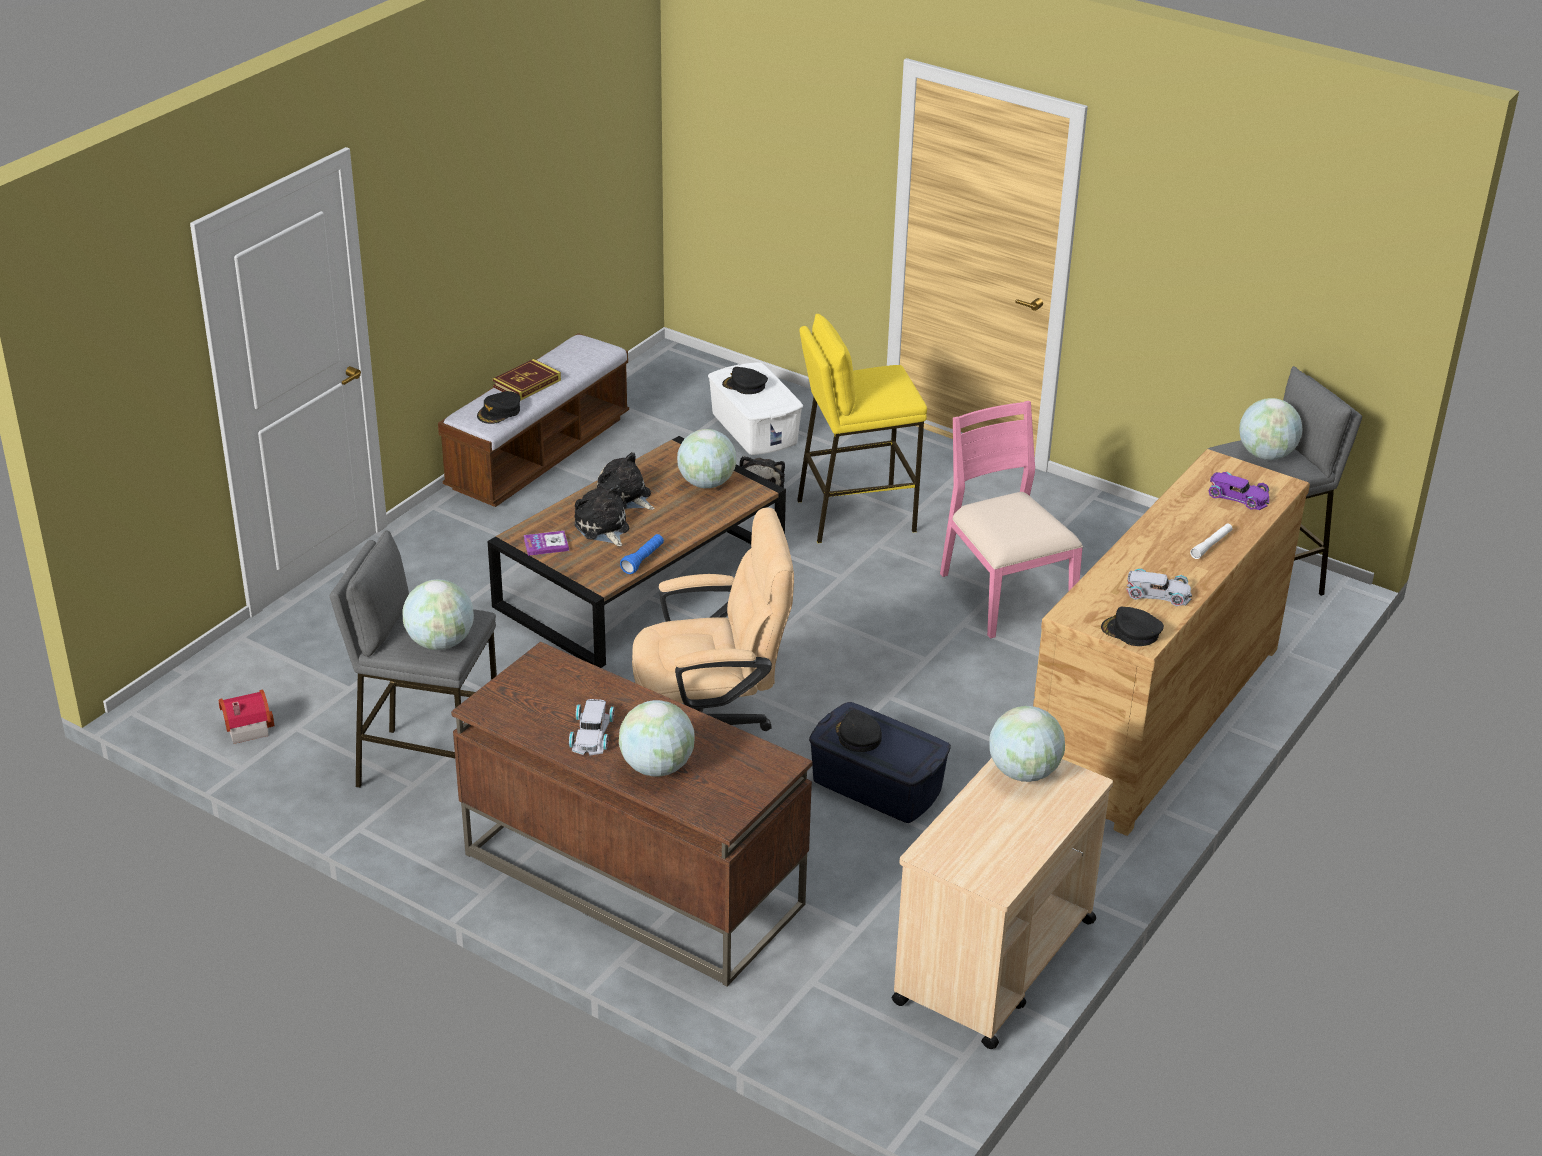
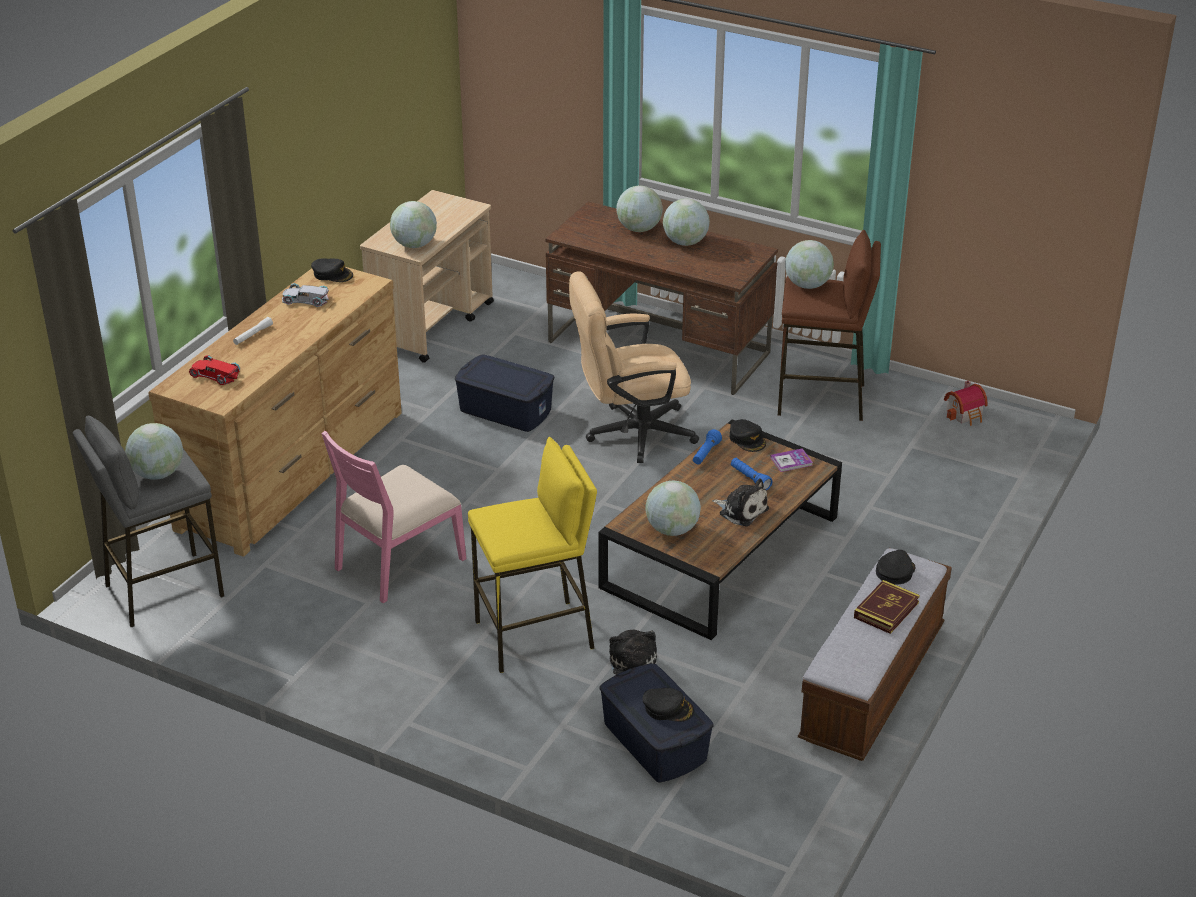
camera: 175 degrees right, 0 degrees up
(428, 767) = (821, 399): grey stool -> brown stool
(591, 733) = (685, 242): white toy car -> globe
(603, 528) = (750, 479): plush toy -> blue flashlight
(754, 428) = (654, 742): white storage box -> blue storage box
(857, 736) = (520, 378): black cap -> black cap (747, 439)
(1004, 594) = (398, 563): pink chair -> pink chair turned 75 degrees clockwise
(1238, 496) = (215, 374): purple toy car -> red toy car

